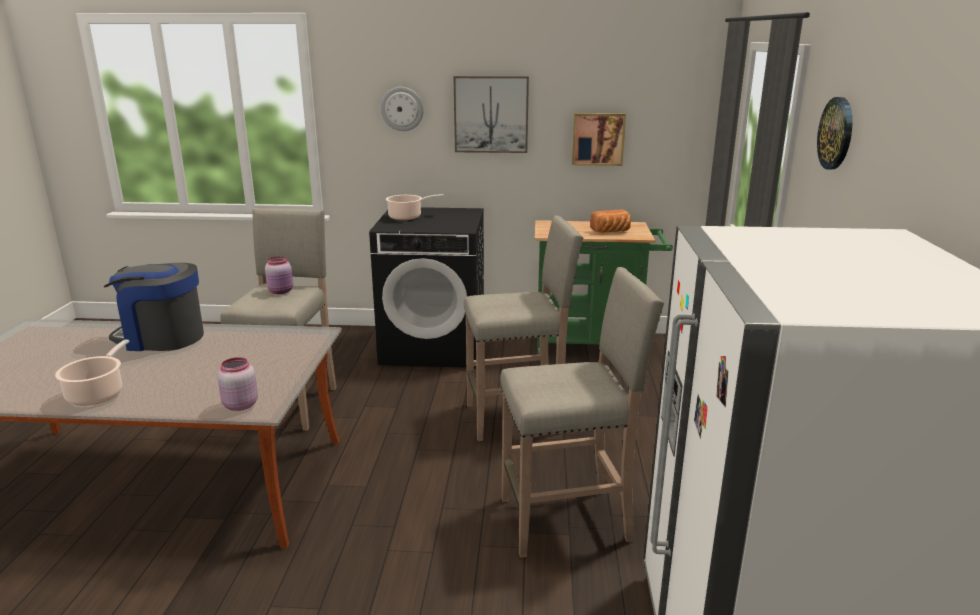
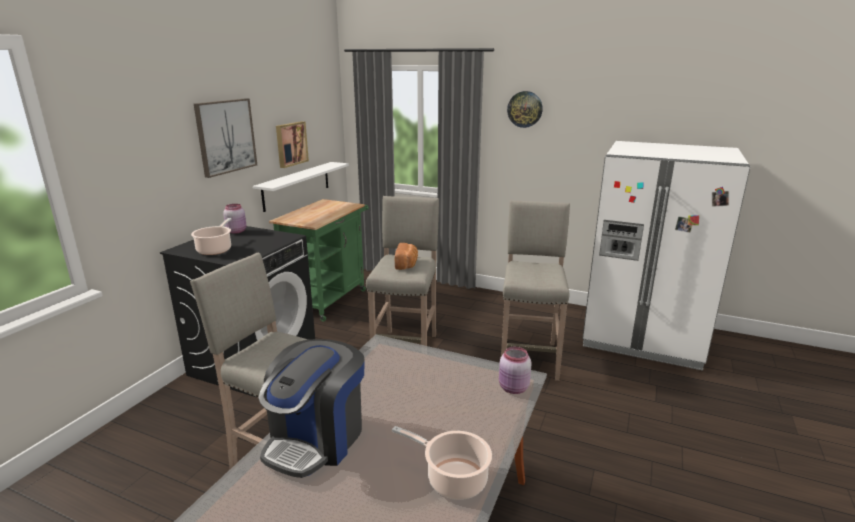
camera: 70 degrees left, 0 degrees up
(281, 291) = (269, 350): pink jar -> pink jar (237, 231)
(402, 109) = (153, 144): wall clock -> none
(599, 192) = (297, 185): none -> white shelf
(611, 232) = (332, 209): bread -> bread (407, 264)

